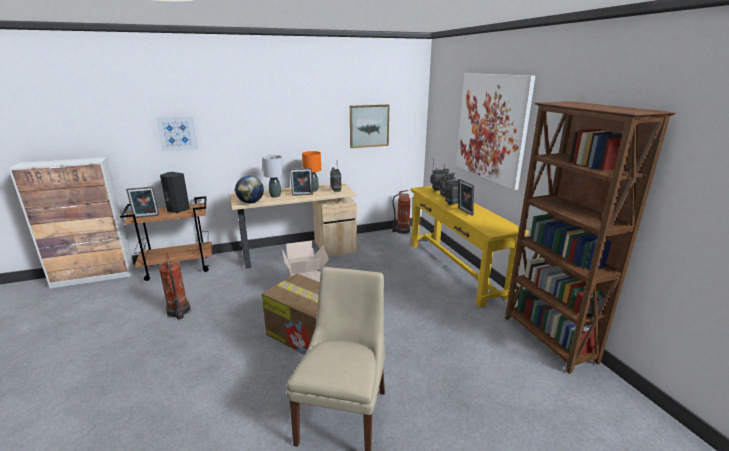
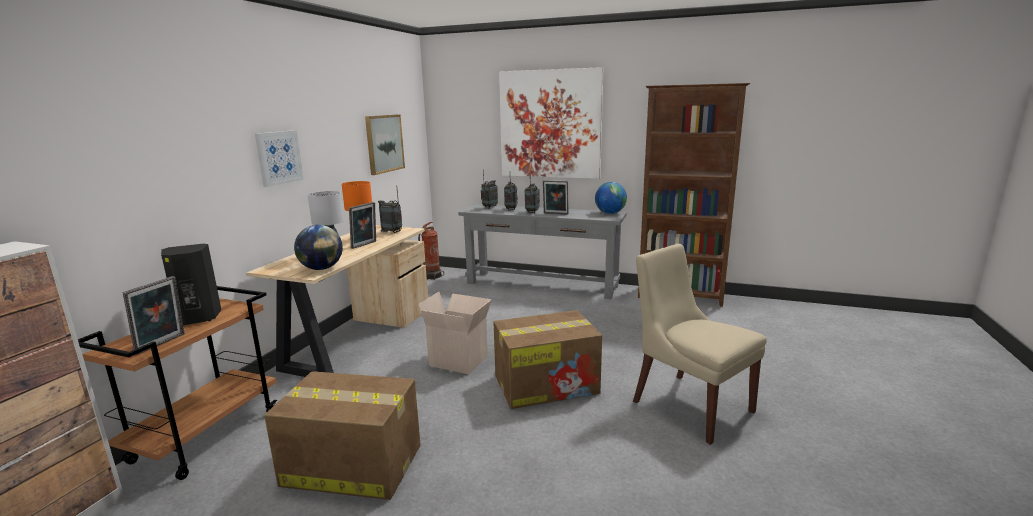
camera: 50 degrees left, 5 degrees down
(177, 133) = (153, 173): picture -> picture (279, 157)
(178, 312) = (351, 465): fire extinguisher -> cardboard box
(455, 269) = (541, 284): yellow console table -> grey console table
(508, 227) = (610, 213): none -> globe

